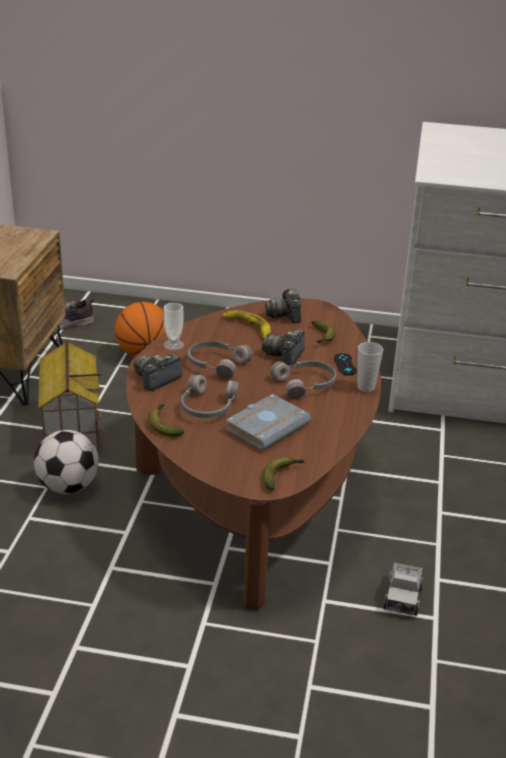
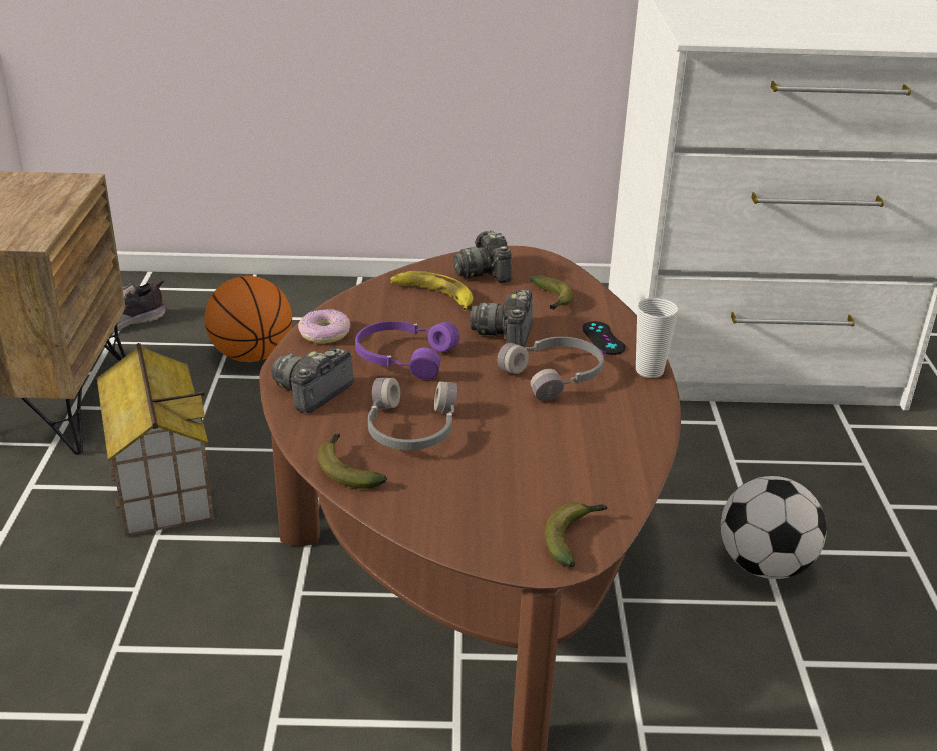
camera: 10 degrees left, 0 degrees up
(68, 487) = (173, 584): football -> football (764, 566)
(173, 345) = (325, 333): cup -> donut
(216, 364) = (403, 357): grey headphones -> purple headphones
(267, 426) = (518, 451): grey book -> none
(402, 597) = (760, 703): toy truck -> none

